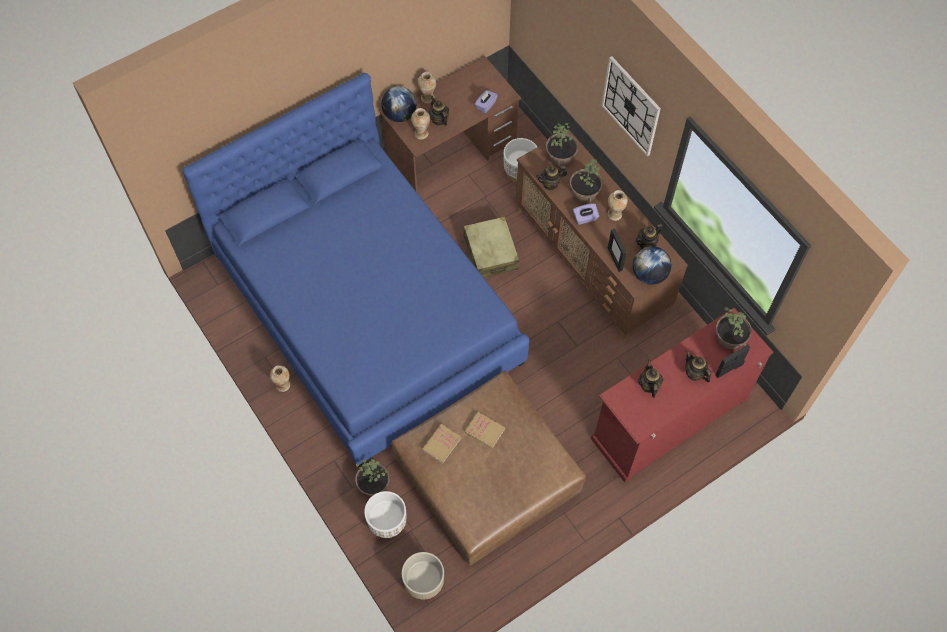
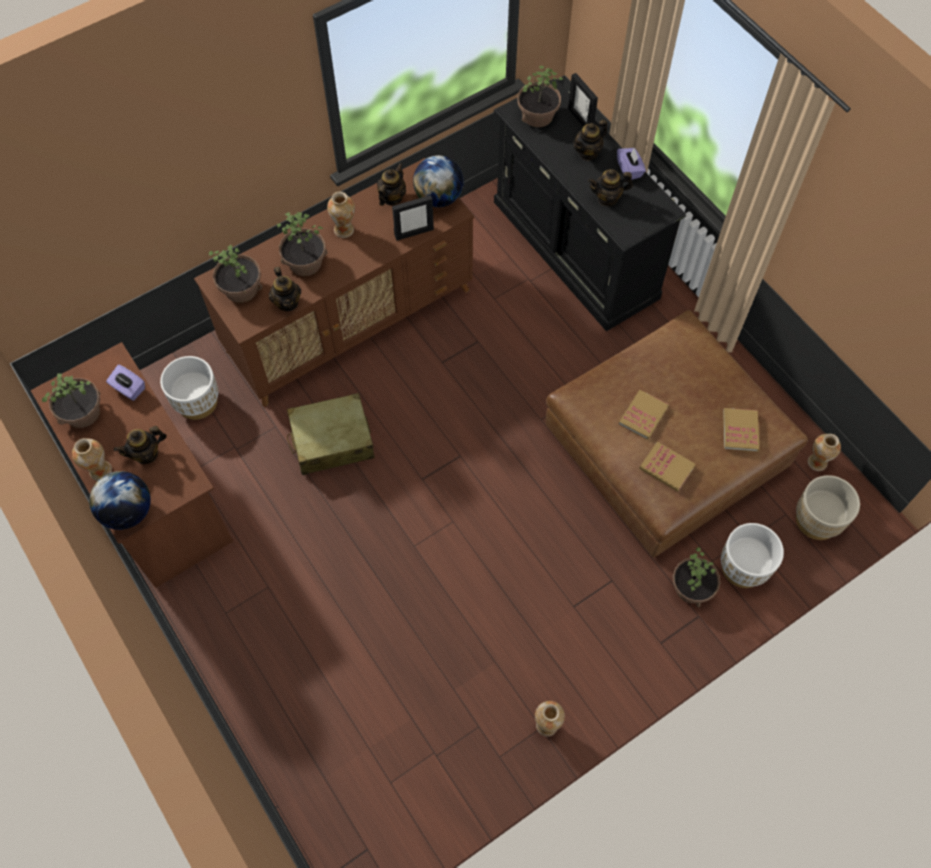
camera: 90 degrees left, 0 degrees up
(368, 309) = (418, 606): blue bed -> none
(421, 133) = (170, 479): vase -> vase (817, 462)
(468, 83) = (82, 412): none -> potted plant
(472, 499) = (740, 430): none -> book
(585, 218) = (348, 263): purple tissue box -> purple tissue box (629, 170)
(631, 106) = (233, 132): wall clock -> none
(646, 243) = (391, 197): teapot -> teapot turned 120 degrees counterclockwise
(669, 419) = (575, 249): red cabinet -> black cabinet

